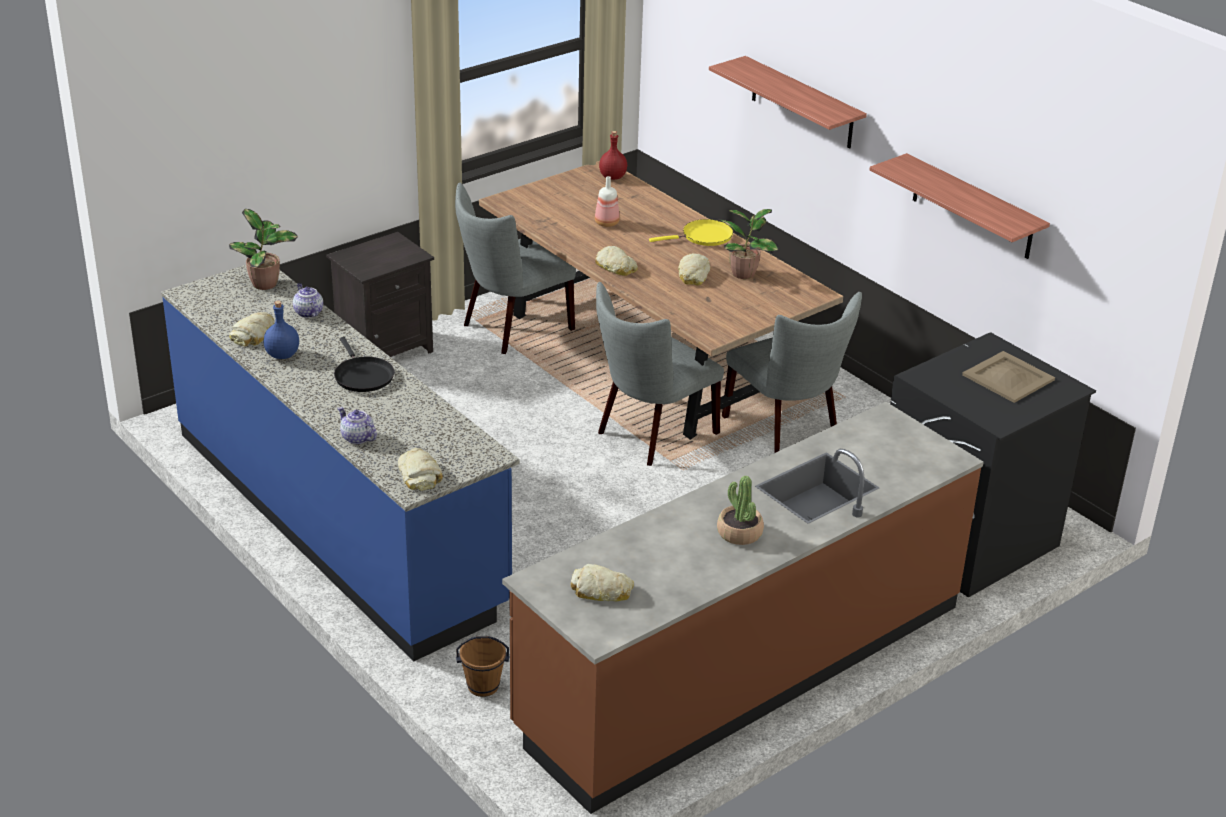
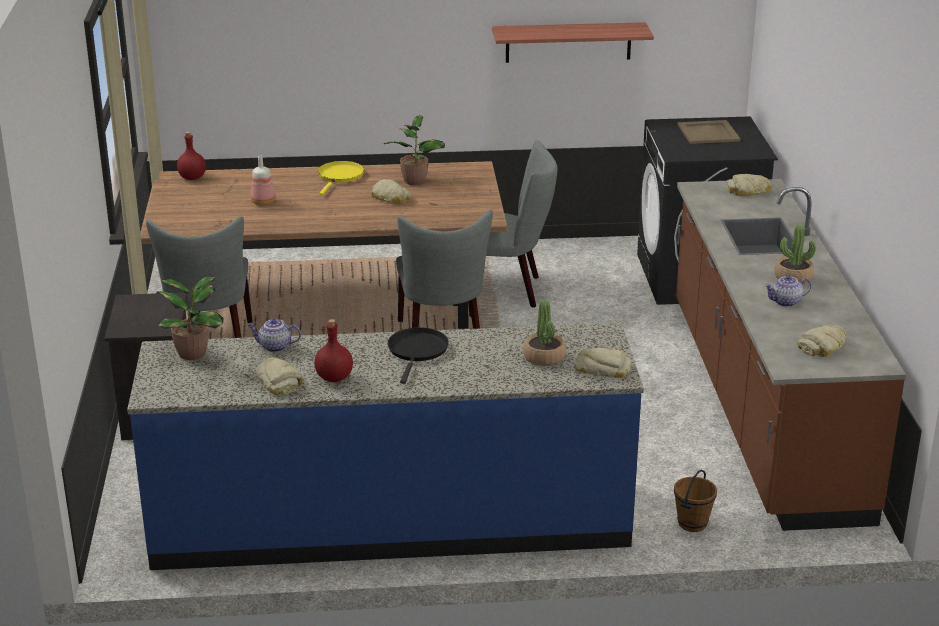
camera: 55 degrees left, 5 degrees down
(282, 355) = (334, 378): blue bottle -> red bottle
(357, 438) = (515, 380): teapot -> teapot (786, 302)
(362, 376) = (417, 351): black frying pan -> black frying pan turned 90 degrees counterclockwise
(411, 439) = (544, 357): none -> potted plant
(615, 266) = (336, 220): bread -> bread (748, 190)
(802, 103) = (363, 30): shelf -> none

